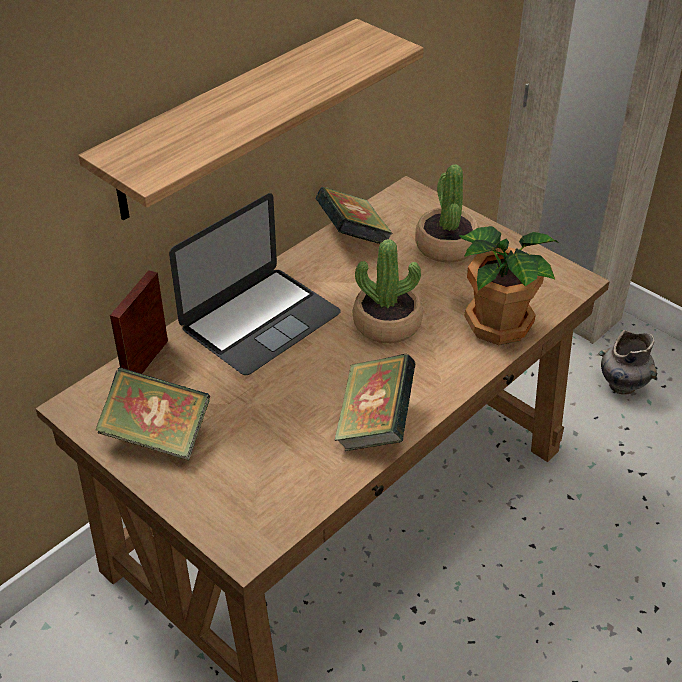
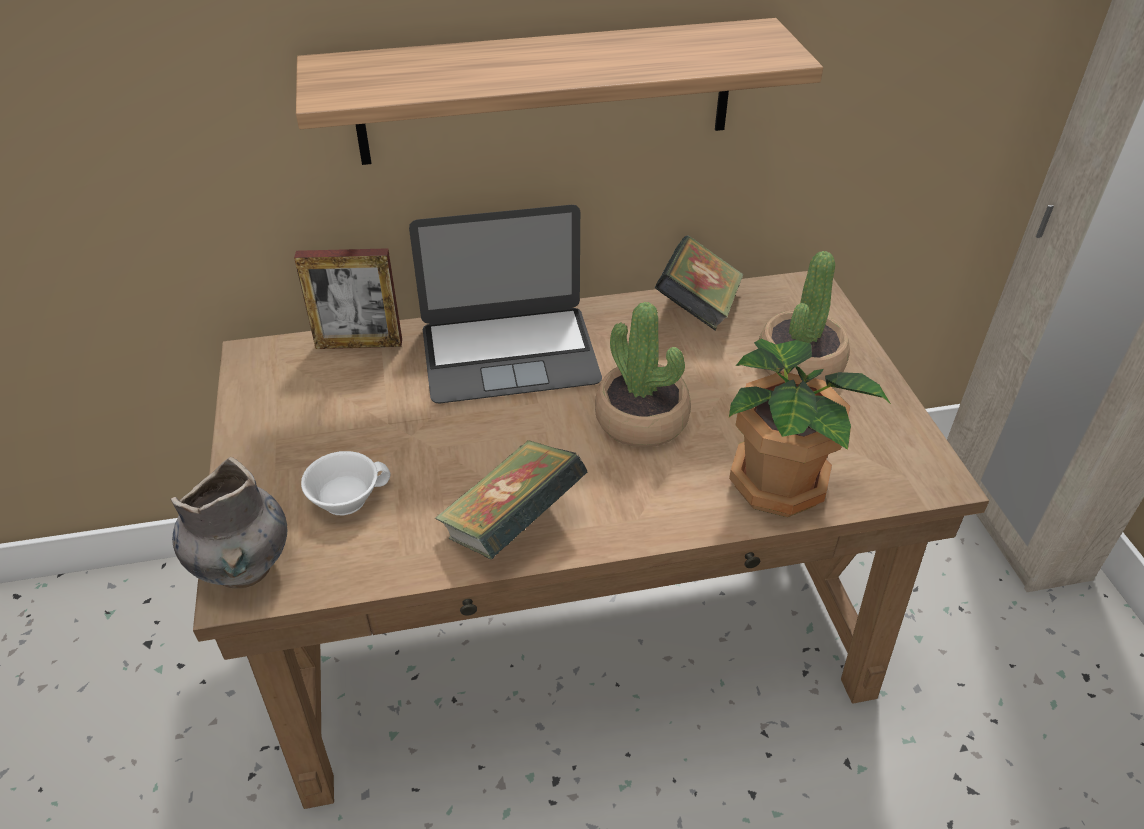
camera: 35 degrees right, 0 degrees up
(146, 362) = (359, 344): picture frame -> picture frame turned 150 degrees counterclockwise
(157, 436) = (290, 421): book -> none
(252, 461) = (346, 496): none -> white cup
(621, 385) = (1029, 662): grey vase -> grey vase (243, 567)

